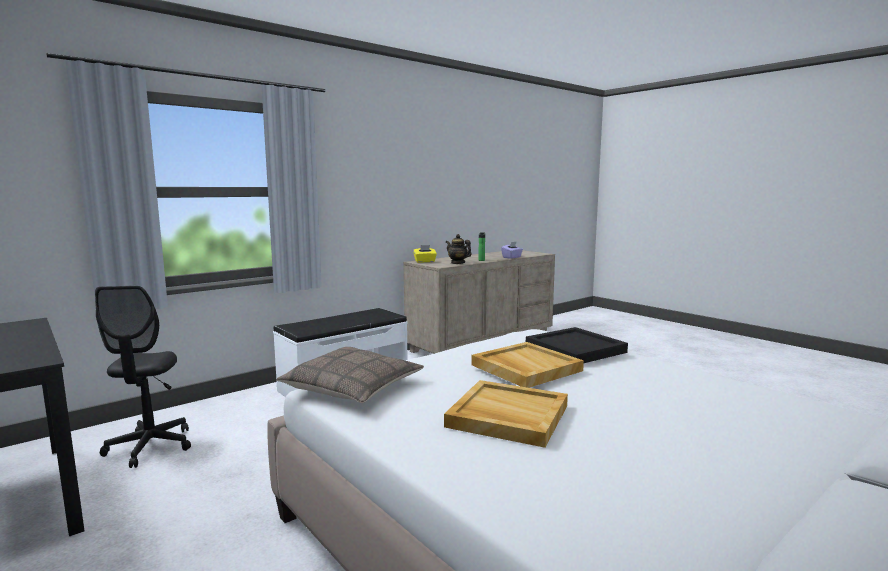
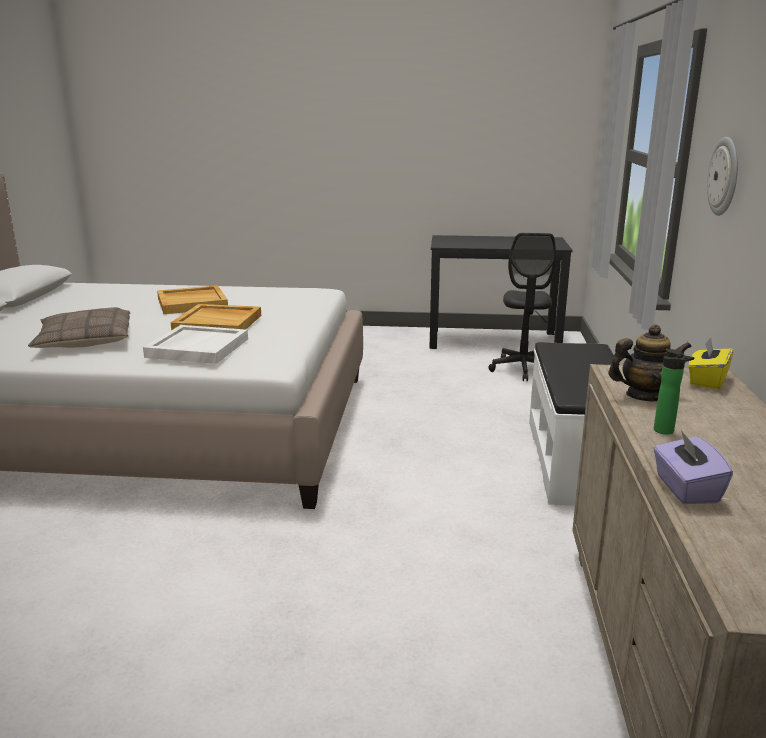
camera: 135 degrees right, 10 degrees up
(150, 447) = (522, 369): black office chair -> black office chair turned 120 degrees counterclockwise
(353, 388) = (306, 294): pillow -> pillow (84, 340)
(355, 187) = (724, 176): none -> wall clock
(575, 349) = (197, 348): black tray -> white tray

